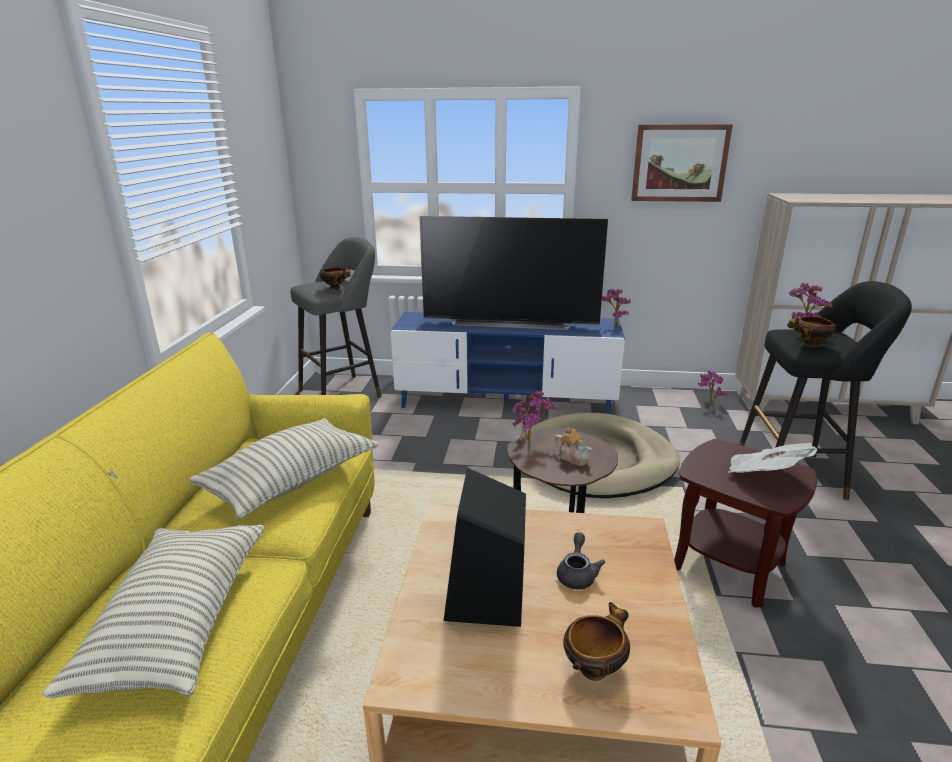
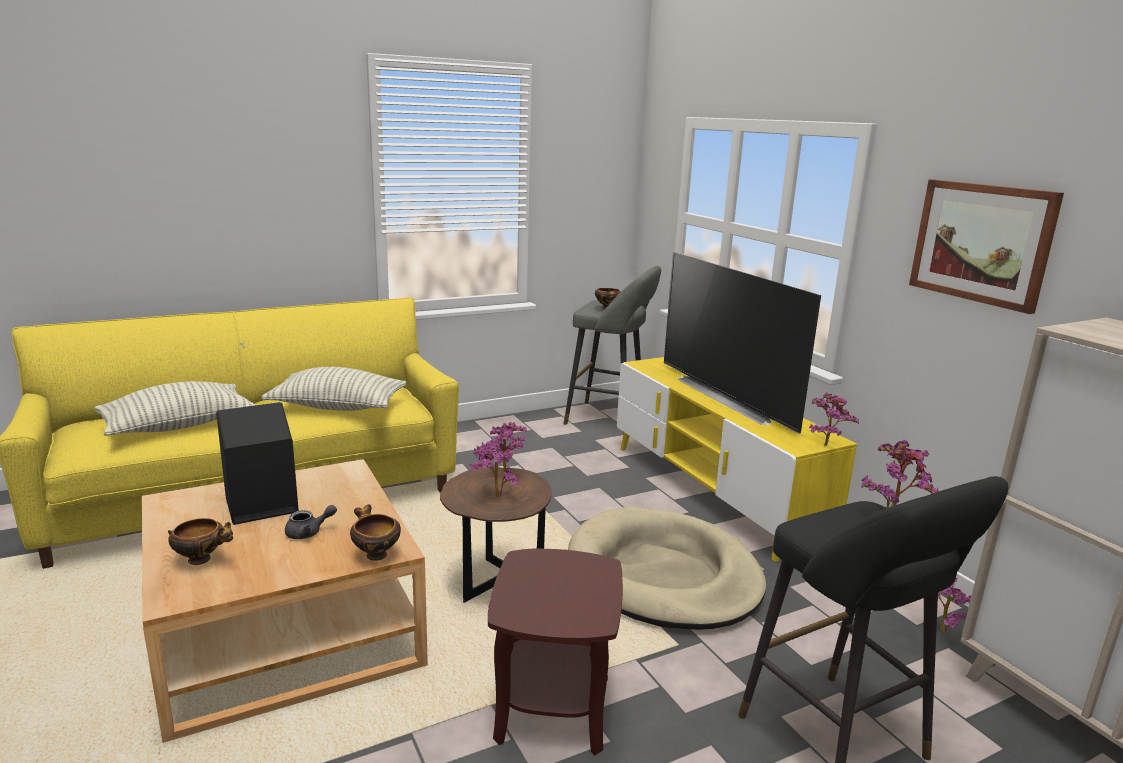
camera: 55 degrees right, 5 degrees down
(506, 401) = (712, 492): blue tv stand -> yellow tv stand
(573, 457) = (494, 497): teapot -> potted plant
(764, 475) = (560, 599): newspaper -> none
(809, 345) = (828, 523): bowl -> bowl (375, 554)

